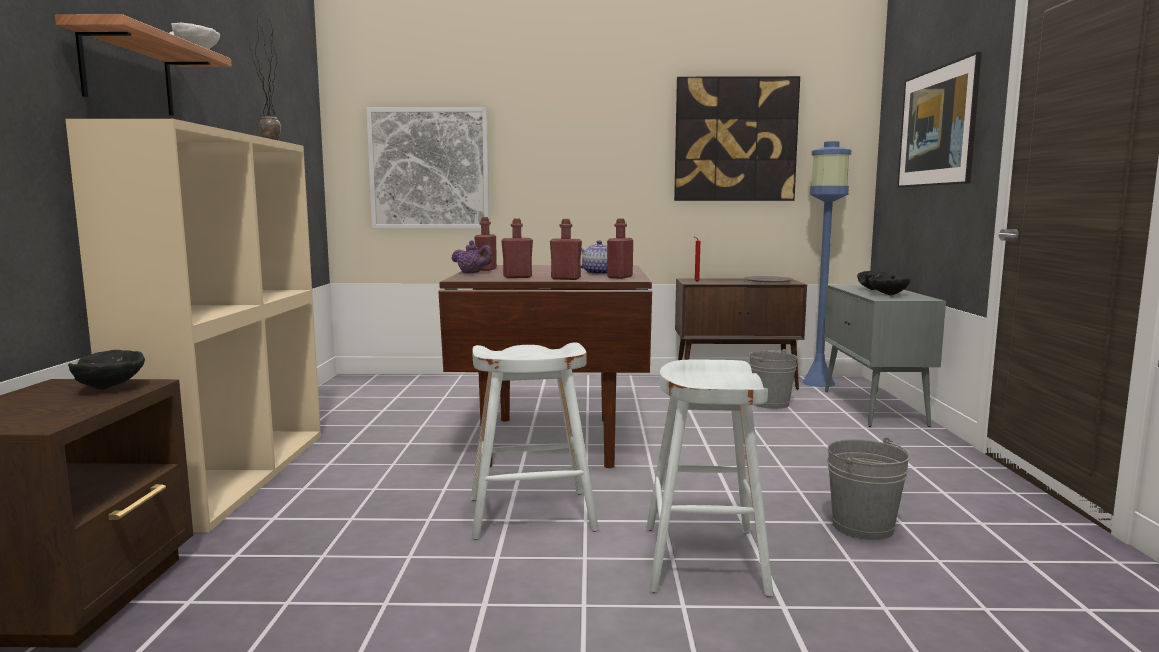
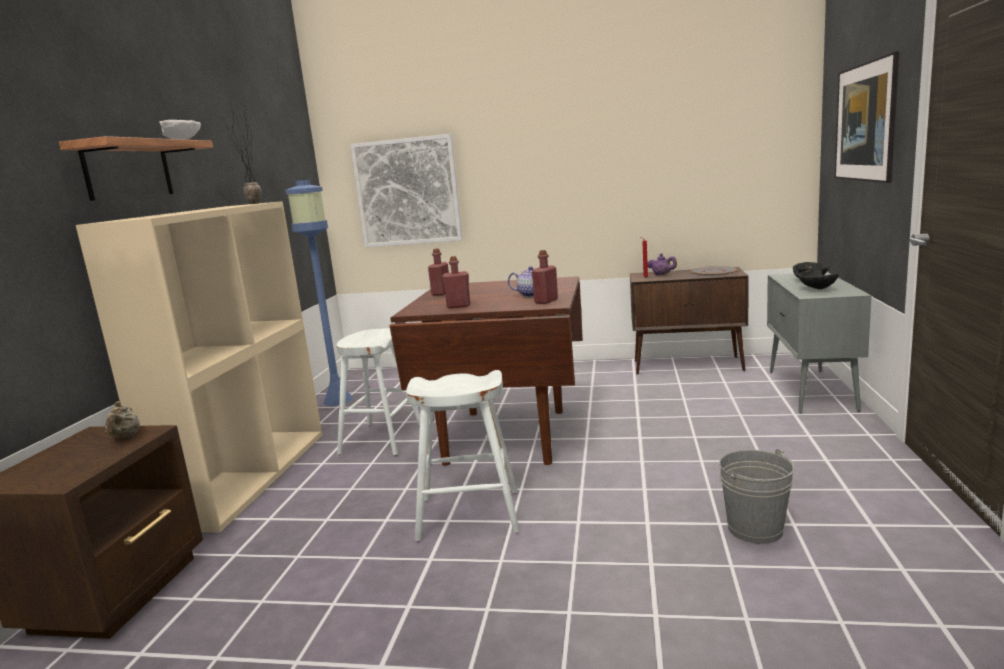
camera: 10 degrees right, 5 degrees up
(111, 388) = (125, 438): black bowl -> beige teapot
(472, 273) = (425, 301): purple teapot -> purple teapot (662, 275)
(565, 279) = (497, 307): red bottle -> none
(704, 560) = (600, 564): white stool -> white stool (381, 439)
(735, 140) = (678, 141): picture -> none
(770, 403) = (713, 388): grey bucket -> none
(818, 383) = (766, 362): blue floor lamp -> blue floor lamp (337, 400)

